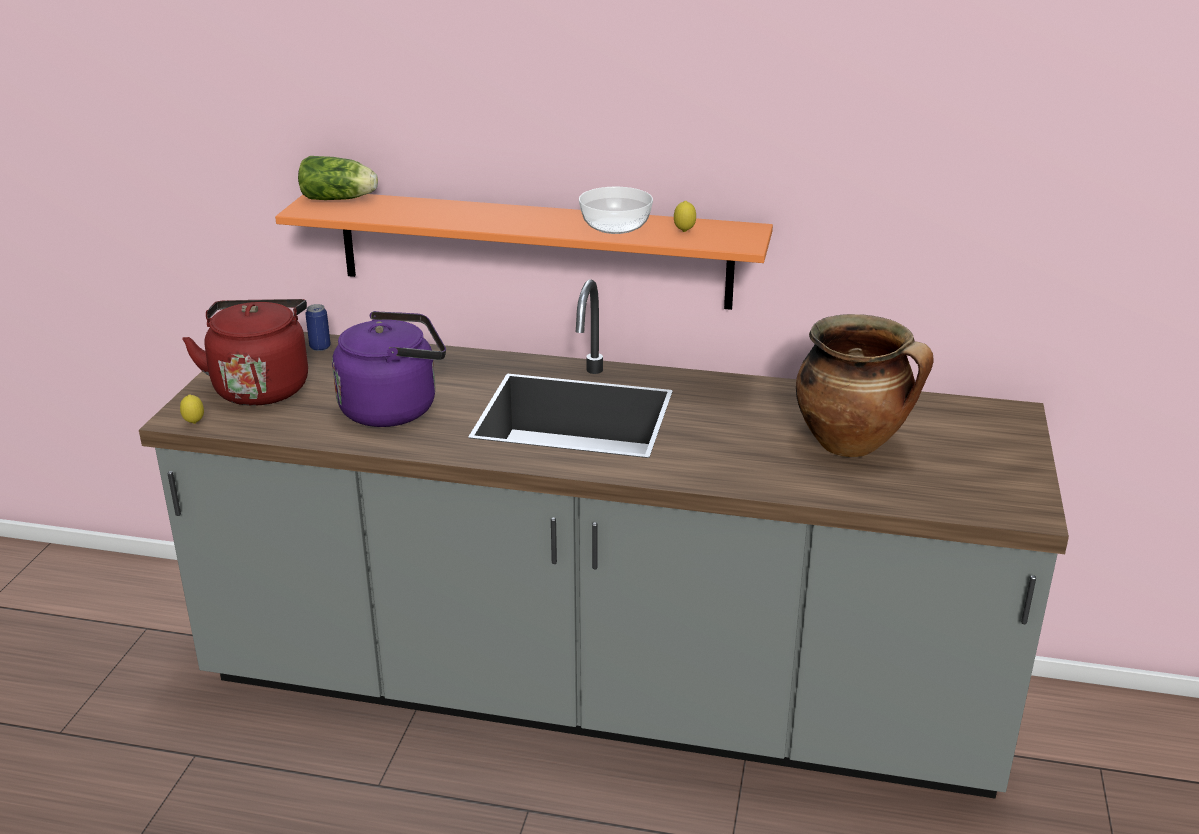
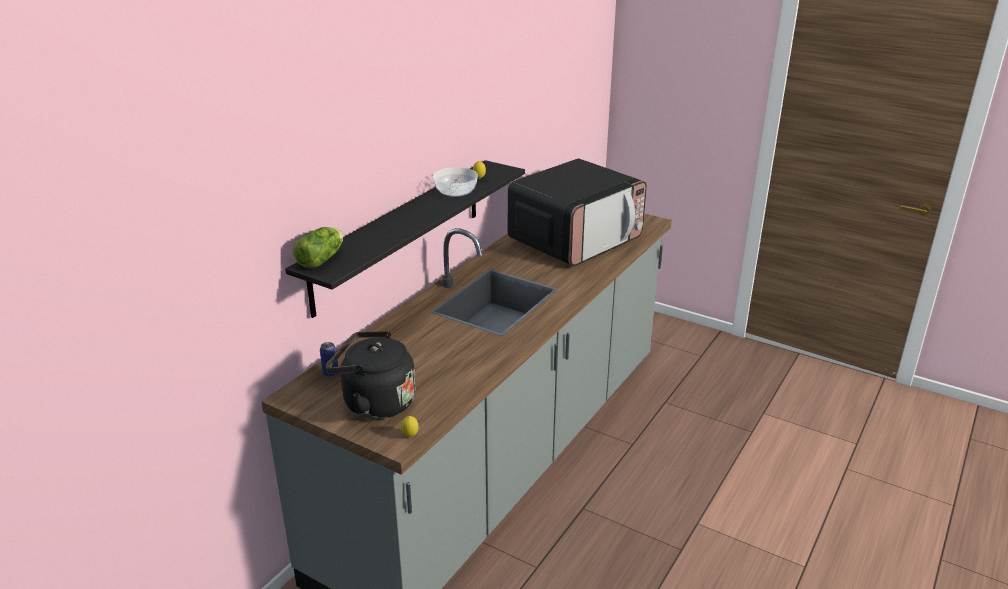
camera: 70 degrees left, 0 degrees up
(261, 386) = (374, 403): red kettle -> black kettle
(395, 408) = (447, 355): purple kettle -> none
(533, 249) = (400, 234): orange shelf -> black shelf
(852, 444) = (576, 240): cooking pot -> microwave

